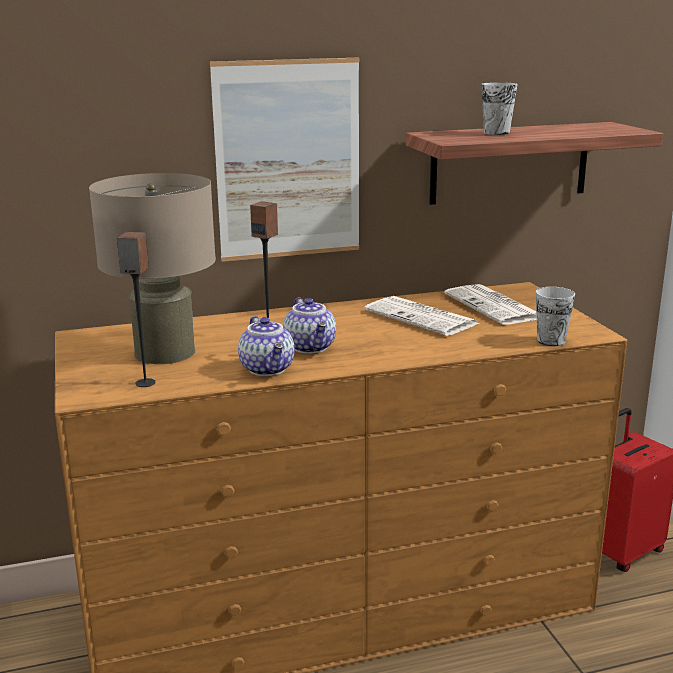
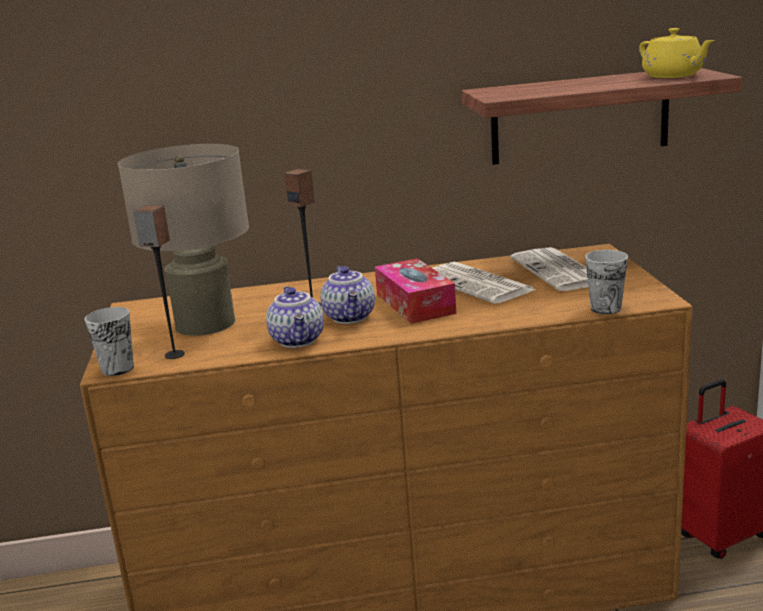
camera: 10 degrees right, 0 degrees up
(288, 160) = (337, 125): picture -> none
(369, 335) = (415, 304): none -> tissue box
(496, 133) = (556, 86): cup -> cup (117, 369)
(599, 129) = (673, 76): none -> yellow teapot

